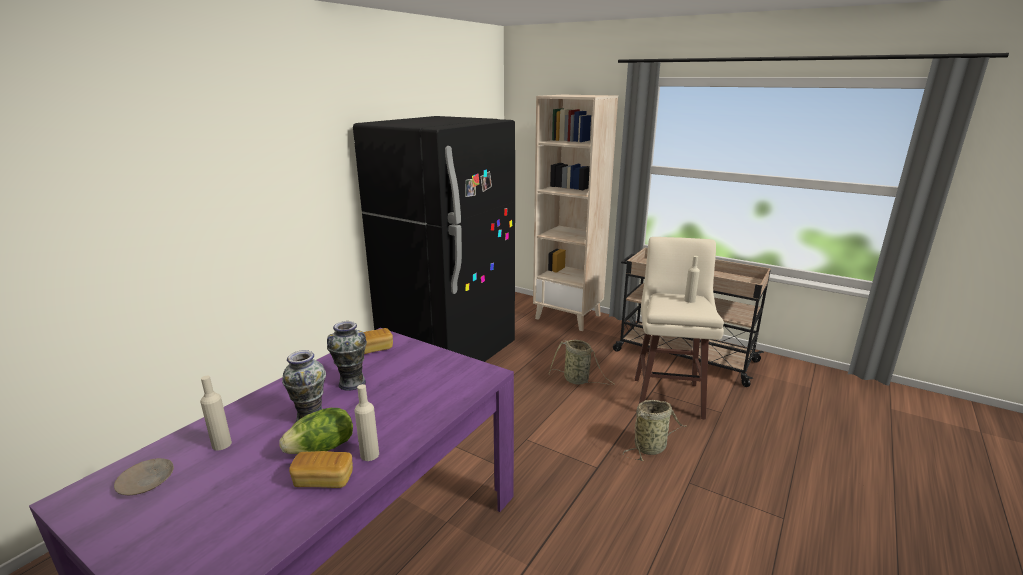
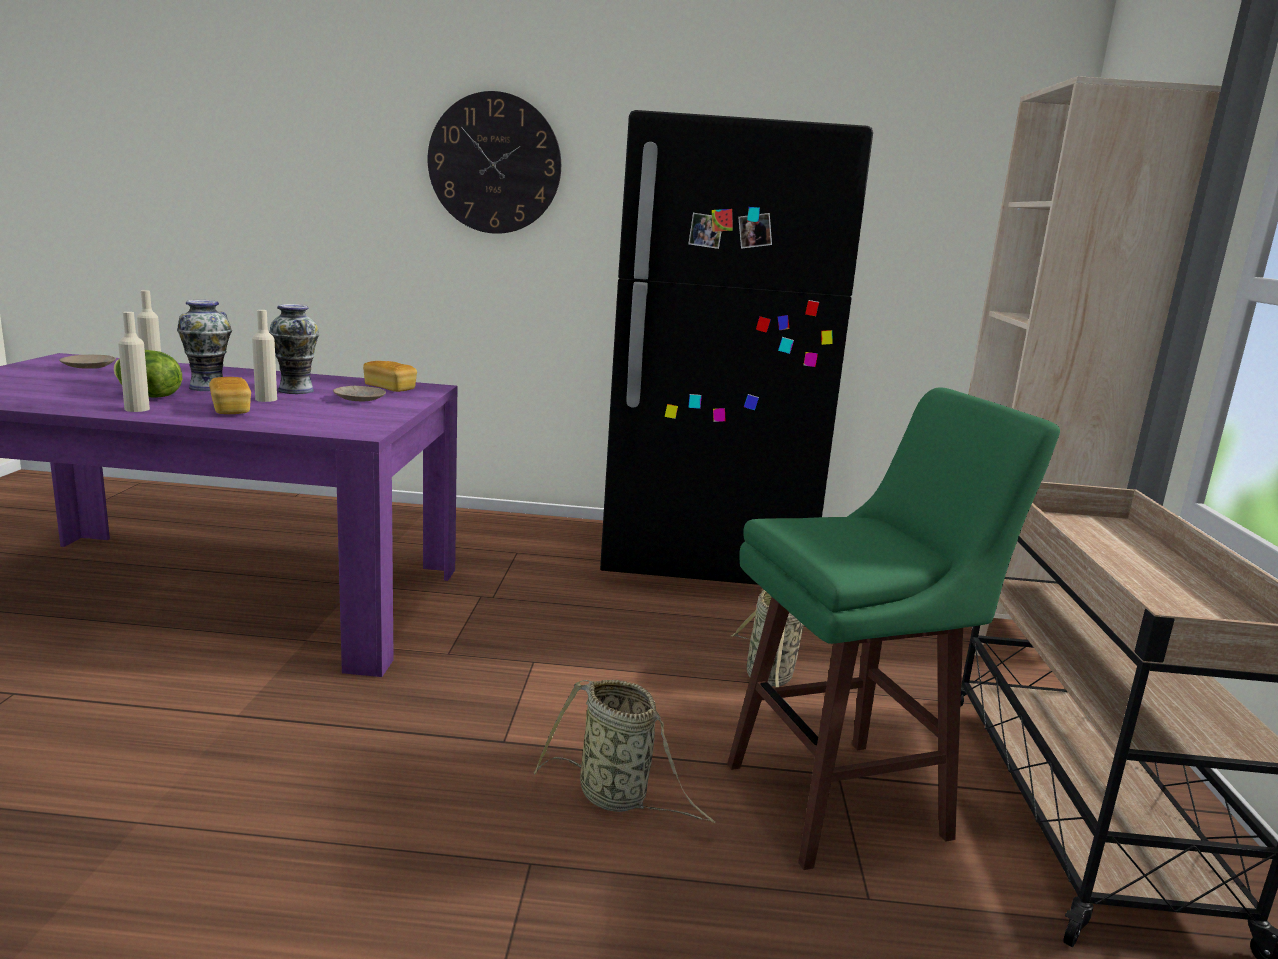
camera: 60 degrees right, 5 degrees down
(264, 165) = (494, 163): none -> wall clock
(323, 480) = (87, 402): bread -> bread (231, 410)
(398, 363) = (359, 399): none -> beige plate
(668, 396) = (843, 801): beige stool -> green stool
(689, 300) = (881, 544): beige bottle -> beige bottle (266, 399)

